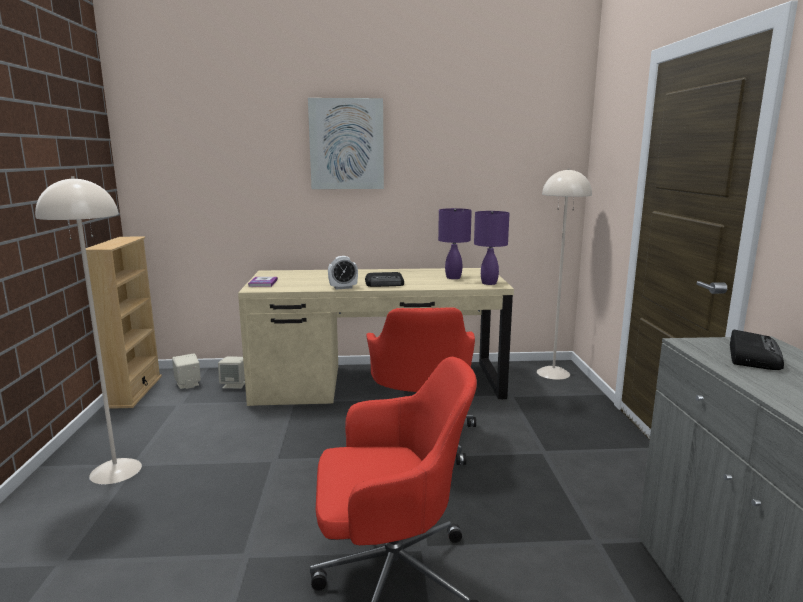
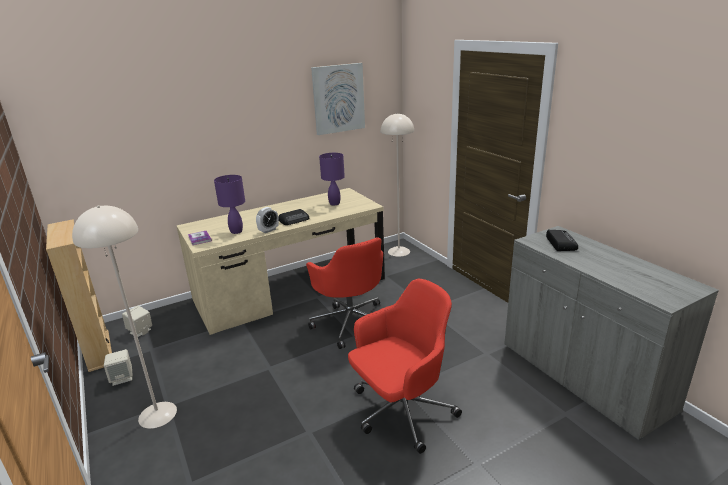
camera: 25 degrees left, 10 degrees up
(234, 385) = (181, 320): beige speaker -> beige speaker (122, 378)
(346, 144) = (233, 112): picture -> picture (338, 98)
(488, 283) = (362, 204): purple table lamp -> purple table lamp (236, 231)

